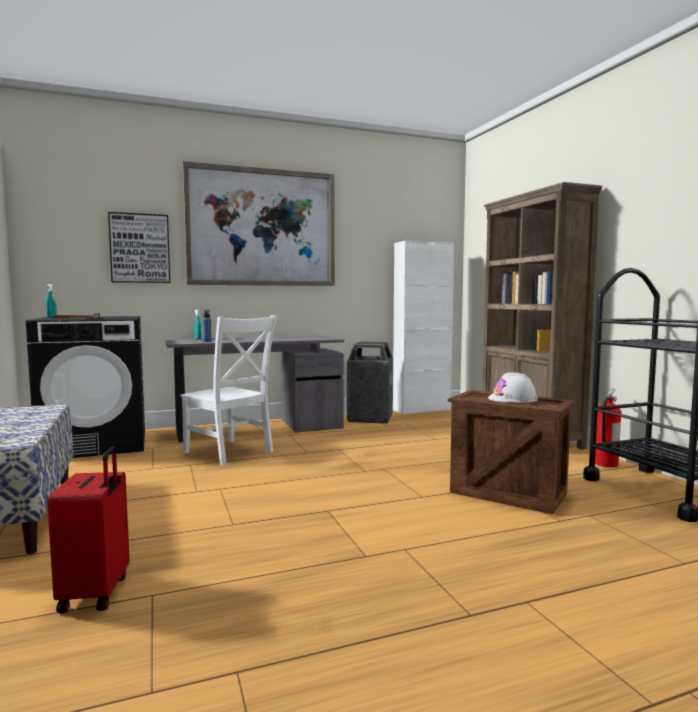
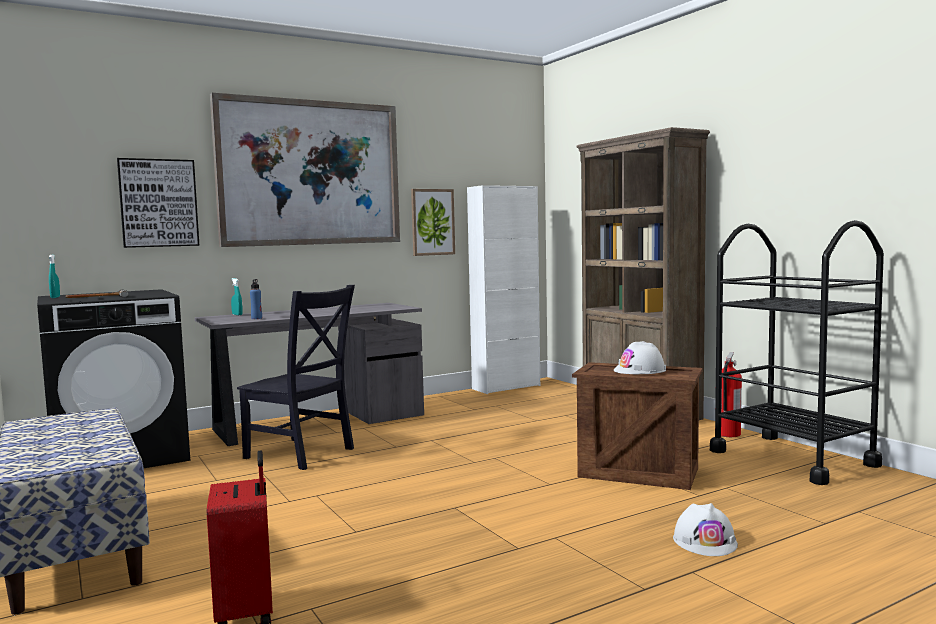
camera: 10 degrees left, 0 degrees up
(230, 453) = (302, 454): white chair -> black chair
(363, 271) = (432, 222): none -> picture
(370, 418) = (449, 401): trash can -> none
(550, 569) = (705, 541): none -> white hard hat

